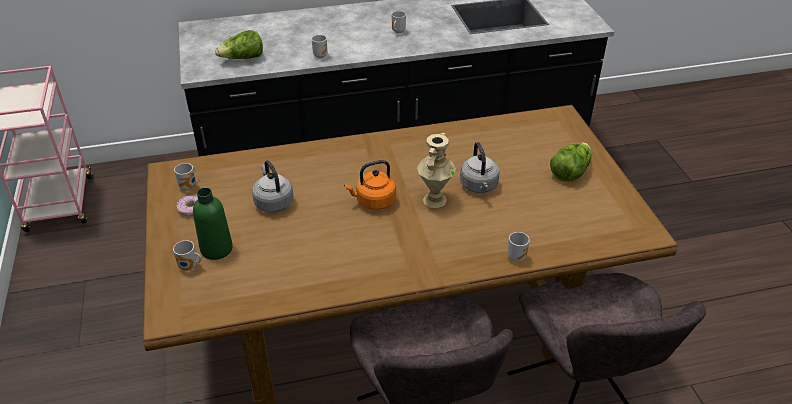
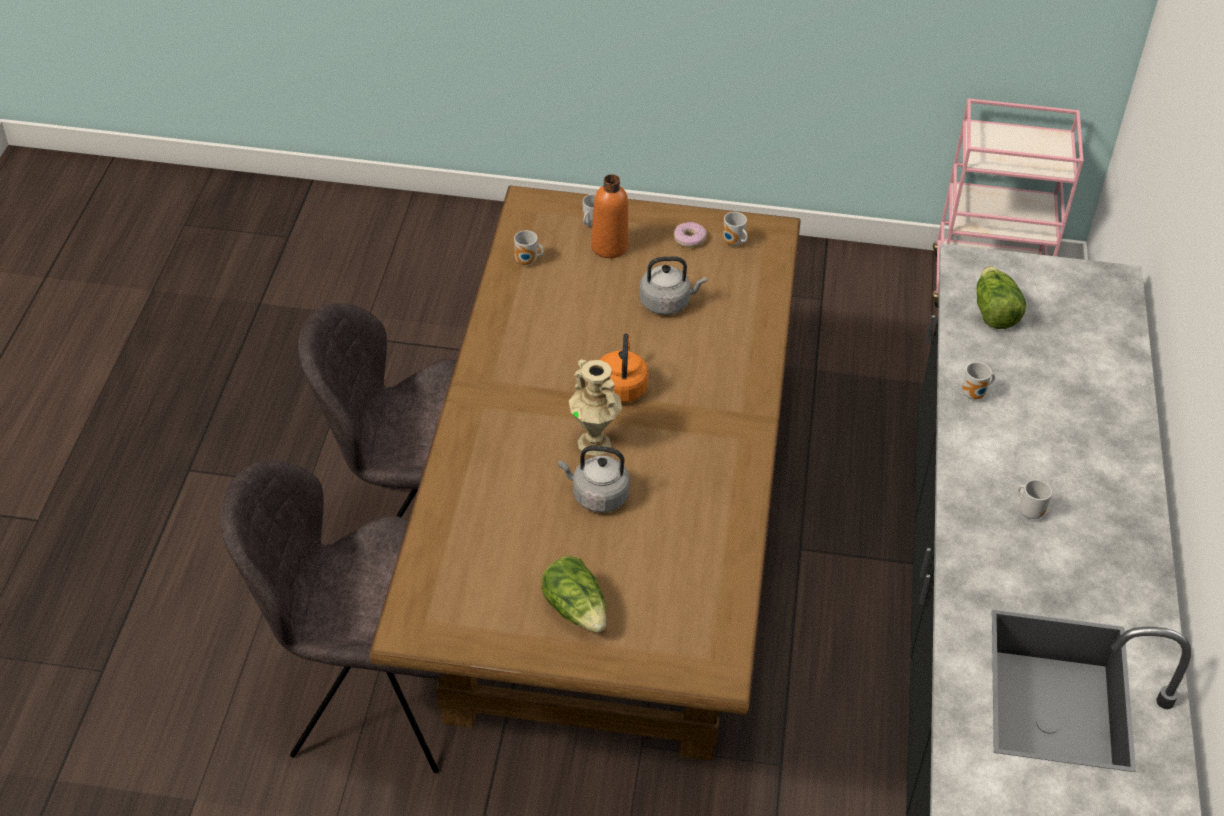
camera: 110 degrees right, 5 degrees up
(216, 249) = (609, 247): green bottle -> orange bottle
(516, 256) = (450, 479): mug -> mug (527, 262)

